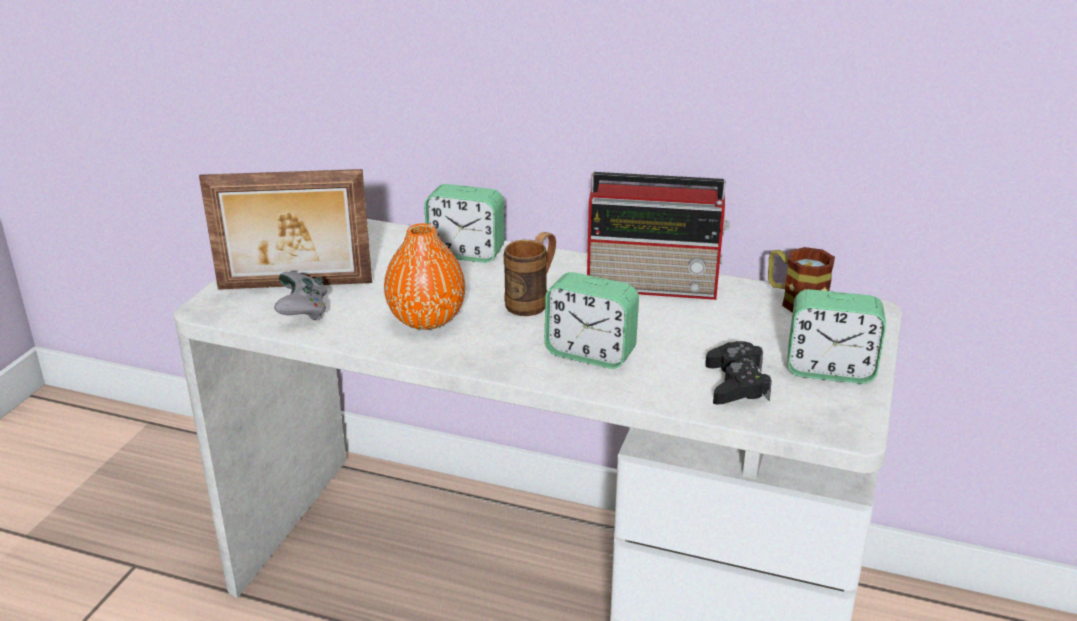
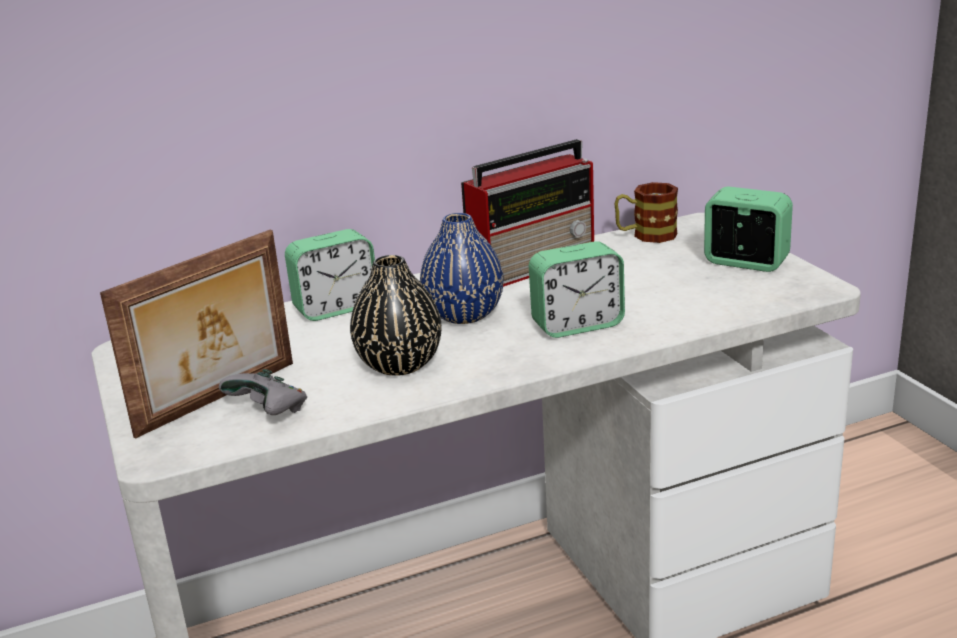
camera: 40 degrees left, 5 degrees down
(426, 318) = (399, 364): orange vase -> black vase
(533, 301) = (464, 314): brown mug -> blue vase
(736, 383) = (709, 296): black game controller -> none
(830, 370) = (745, 262): alarm clock -> alarm clock turned 120 degrees counterclockwise

